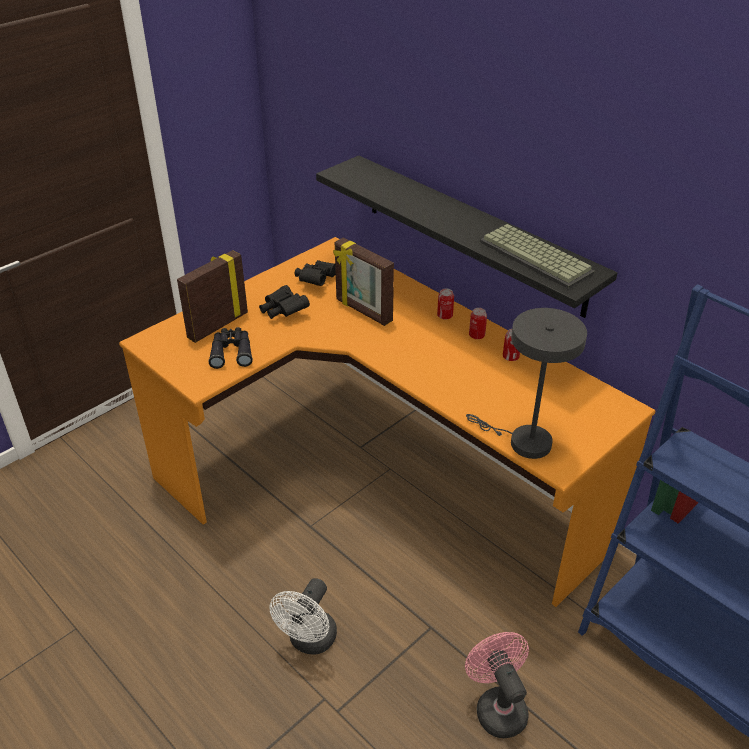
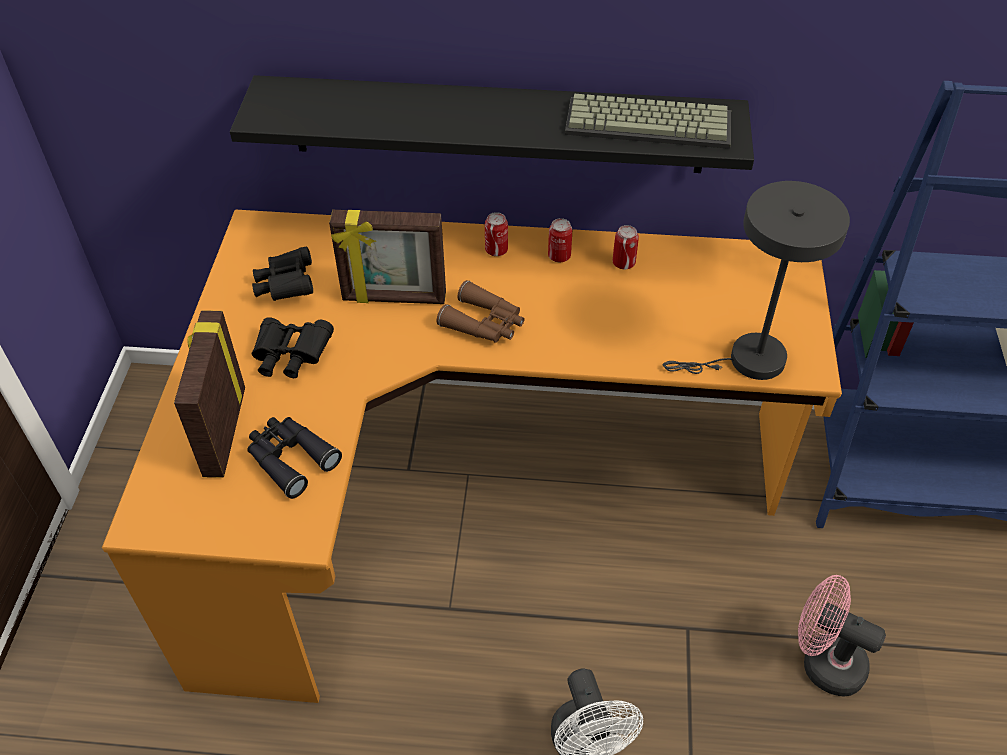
camera: 40 degrees left, 10 degrees up
(395, 345) = (484, 323): none -> brown binoculars

